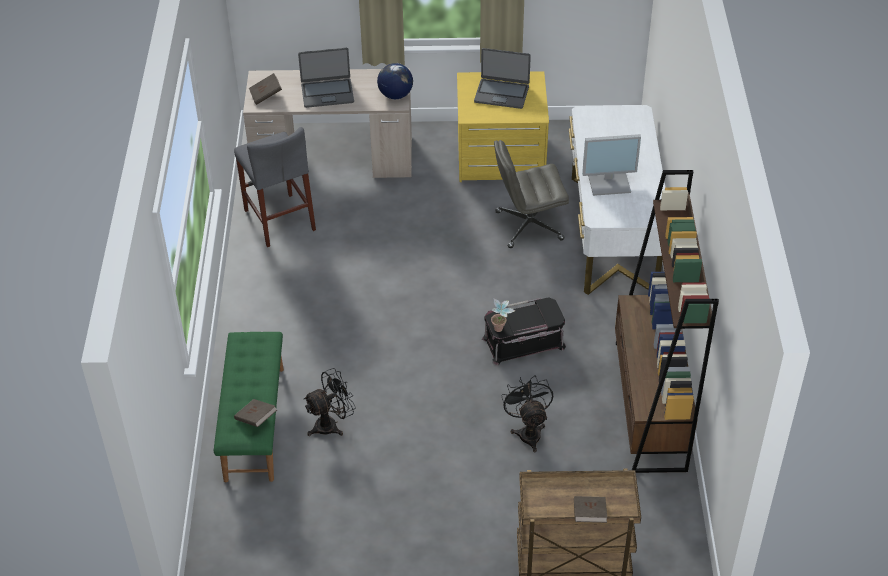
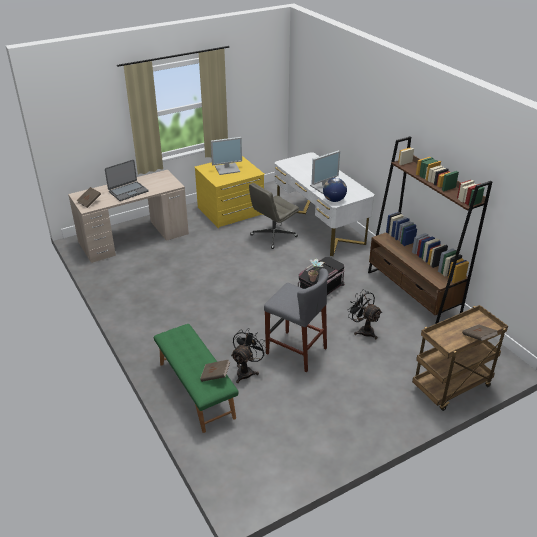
camera: 30 degrees left, 10 degrees down
(279, 220) = (125, 277): grey stool -> grey stool (296, 351)
(395, 95) = (170, 182): globe -> globe (334, 200)
(501, 94) = (227, 169): laptop -> monitor

